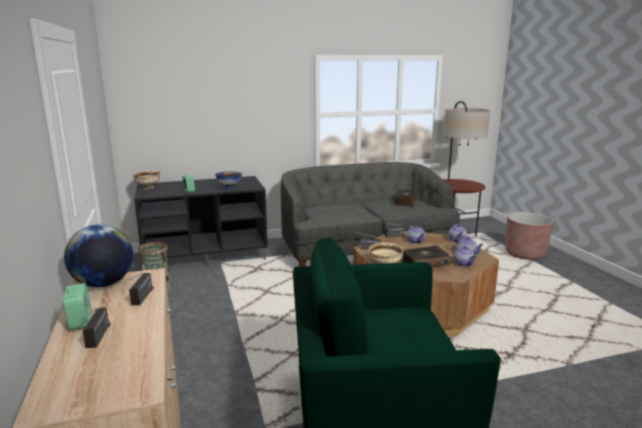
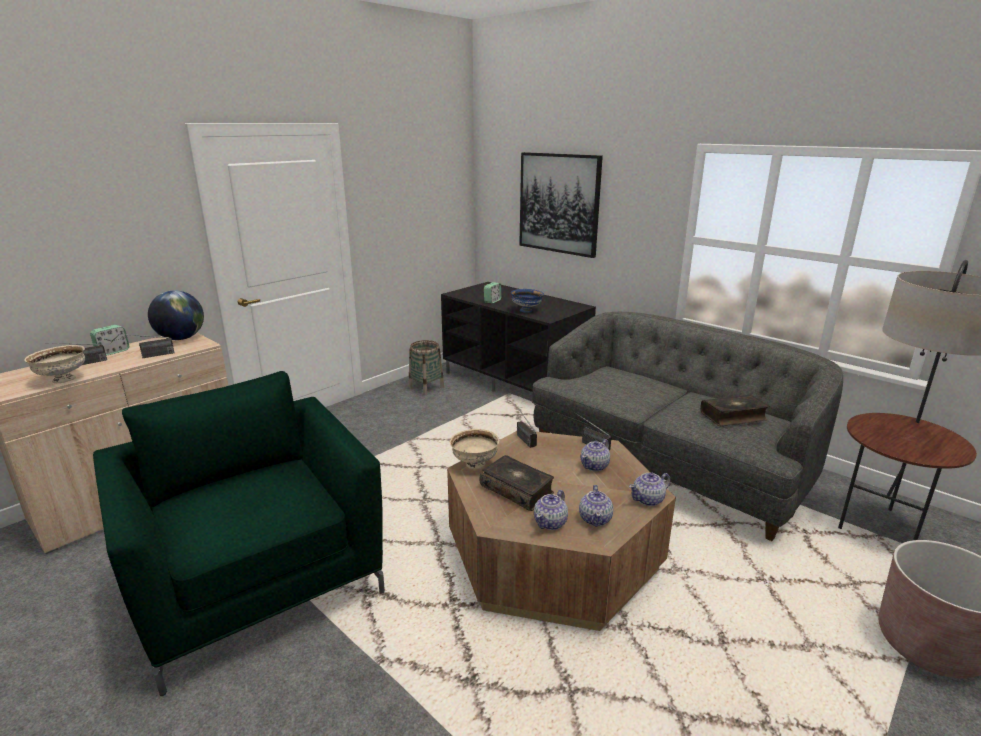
camera: 60 degrees right, 5 degrees up
(148, 188) = (479, 288): beige bowl -> beige bowl (62, 380)
(210, 104) = (559, 203): none -> picture

